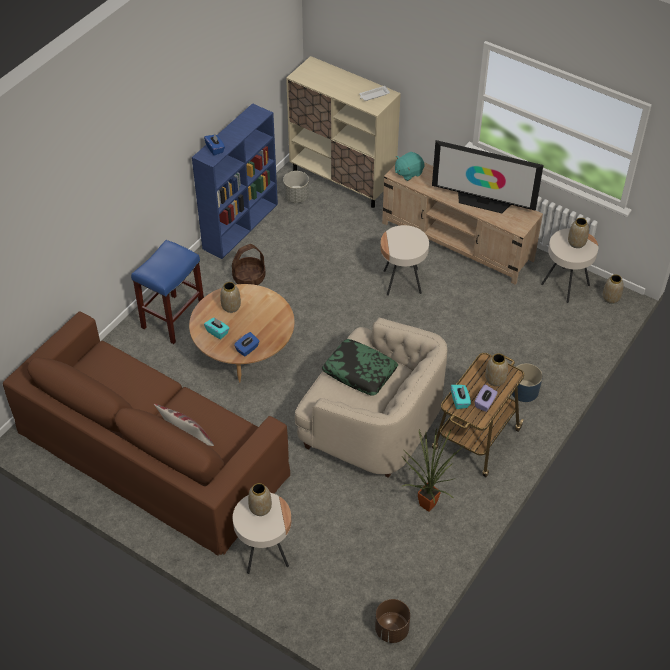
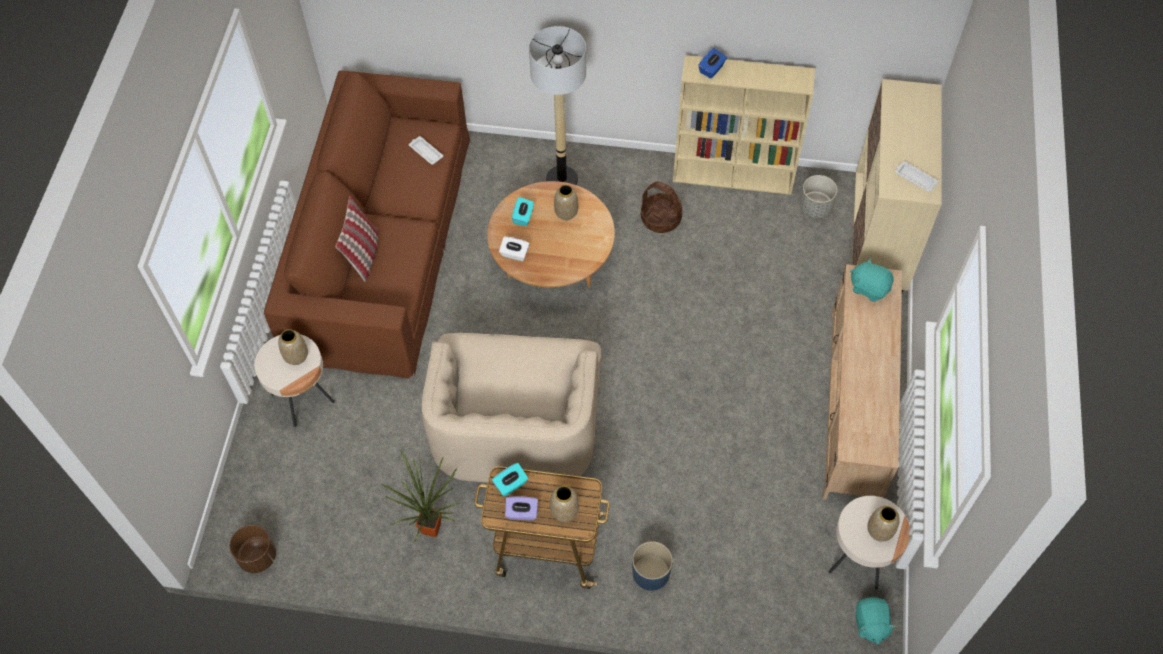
camera: 65 degrees right, 10 degrees up
(115, 366) = (425, 152): none -> white tray
(173, 318) = (562, 179): blue stool -> floor lamp
(241, 225) = (734, 175): blue bookcase -> beige bookcase
(247, 349) = (514, 254): blue tissue box -> white tissue box
(359, 372) = (525, 370): pillow -> none
(402, 282) = (748, 371): beige side table -> none
(483, 202) = (872, 389): television -> none
(610, 298) = (870, 624): vase -> turquoise plush toy

